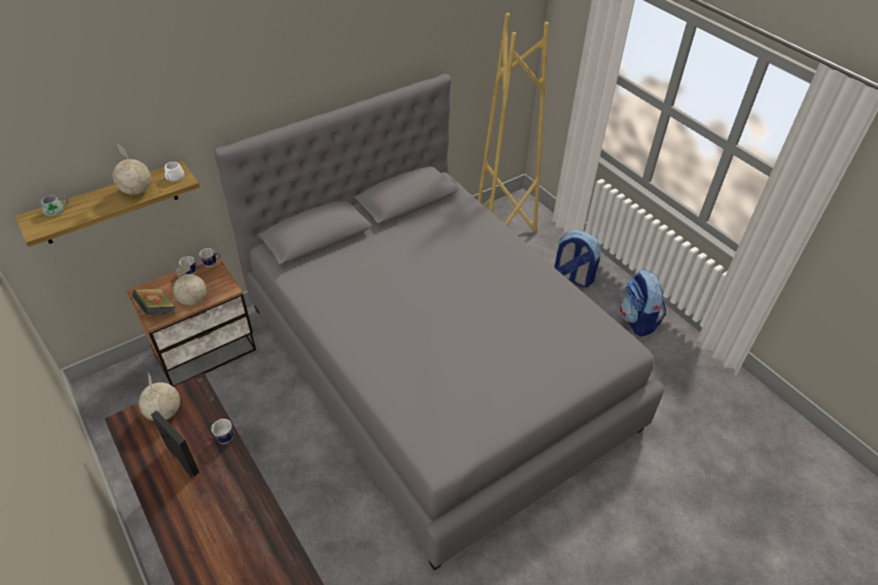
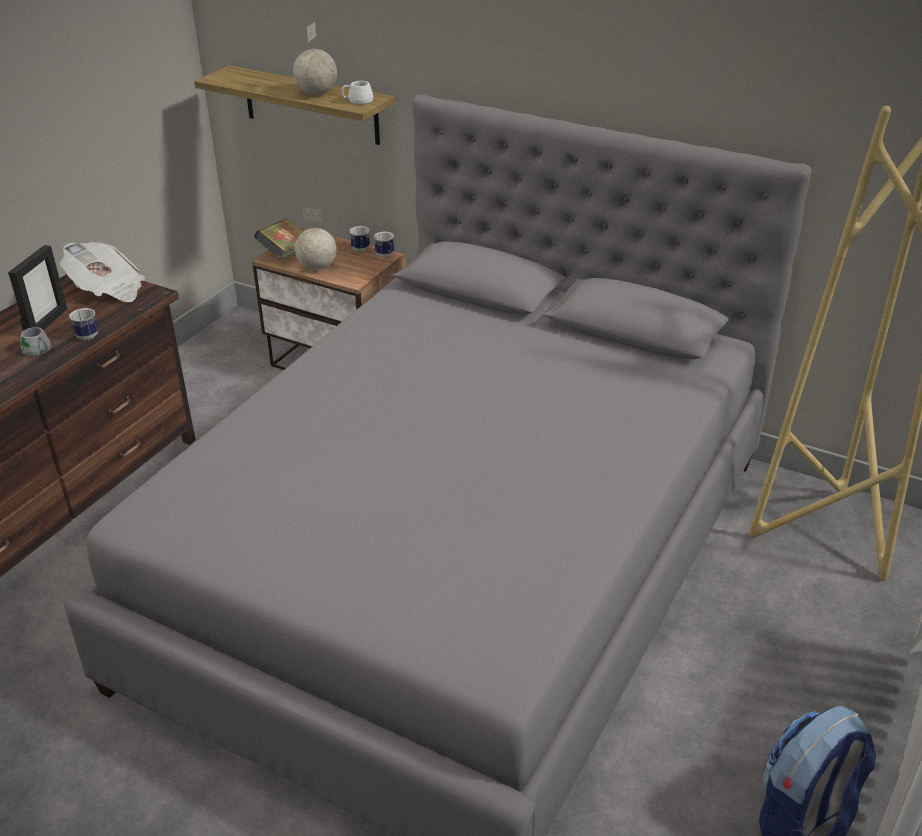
camera: 65 degrees right, 10 degrees down
(57, 211) = (251, 76): grey mug -> grey mug (36, 352)
(165, 412) = (108, 290): globe -> newspaper
(571, 277) = (818, 671): backpack -> none

